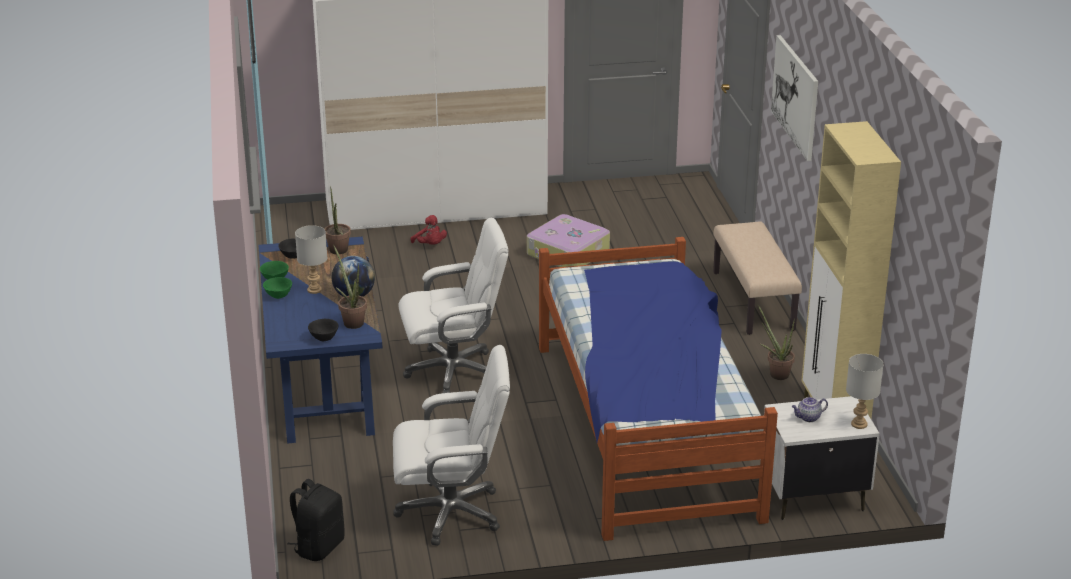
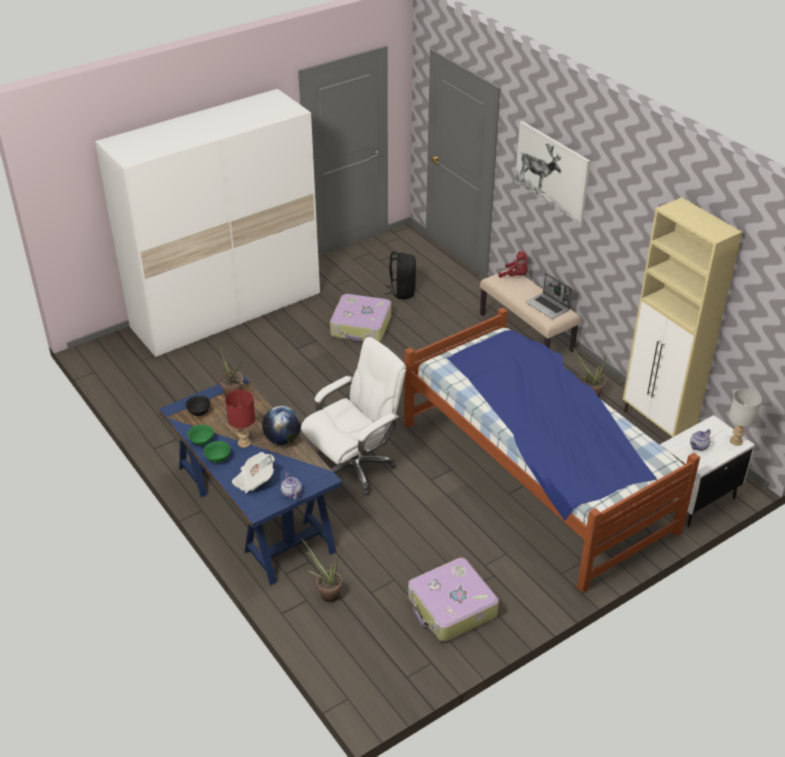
camera: 25 degrees left, 10 degrees up
(297, 320) = (254, 480): none -> newspaper
(314, 290) = (243, 443): grey table lamp -> red table lamp
(318, 547) = (371, 683): black backpack -> black backpack (402, 291)
(323, 339) = (291, 493): black bowl -> teapot
(351, 321) = (300, 467): potted plant -> potted plant (326, 593)
(430, 245) = (248, 348): red plush toy -> red plush toy (515, 276)
(452, 512) = (451, 608): white office chair -> suitcase
(768, 264) = (548, 306): none -> laptop

